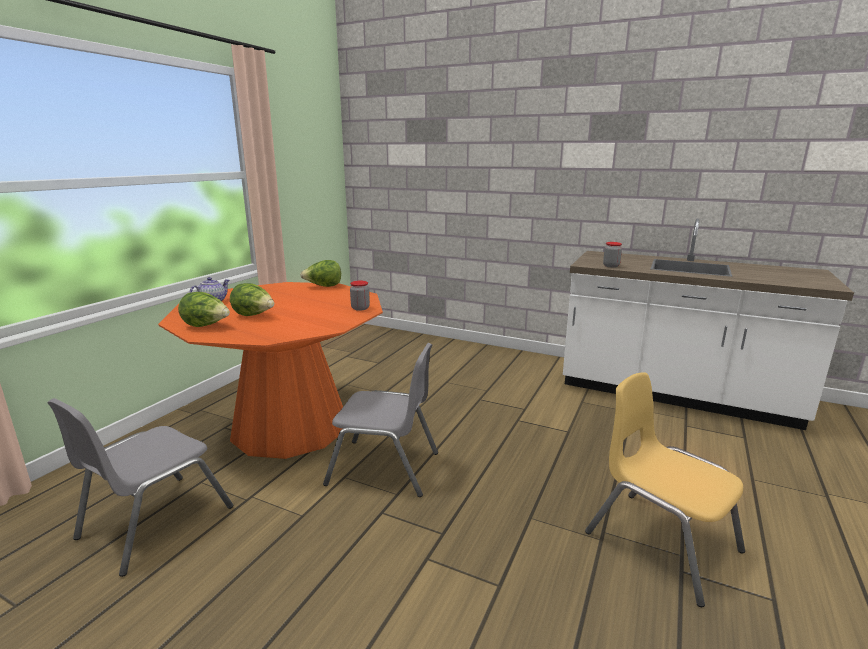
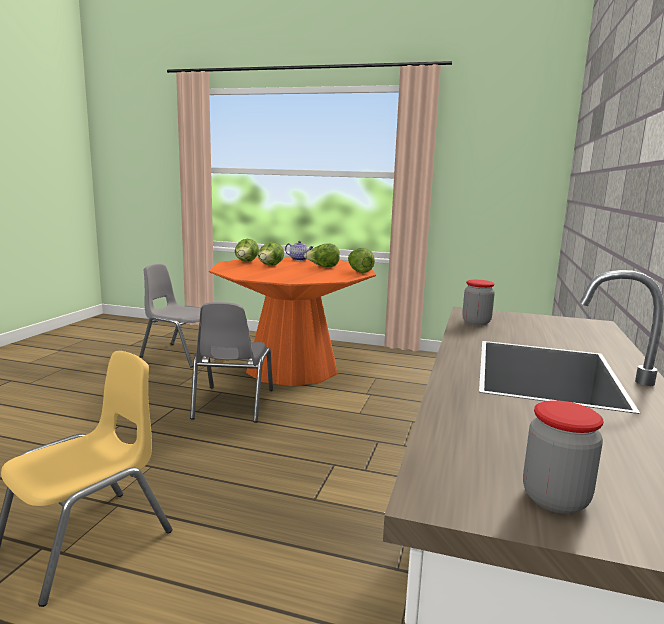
camera: 80 degrees right, 5 degrees down
(282, 296) = (323, 267): none -> lettuce
(360, 308) = (296, 280): jar -> jar (555, 499)

